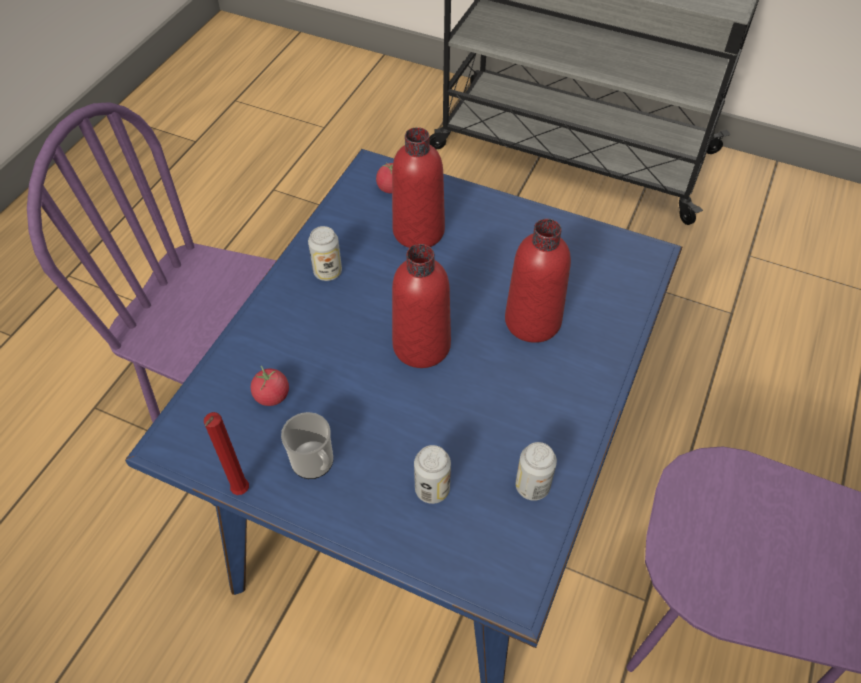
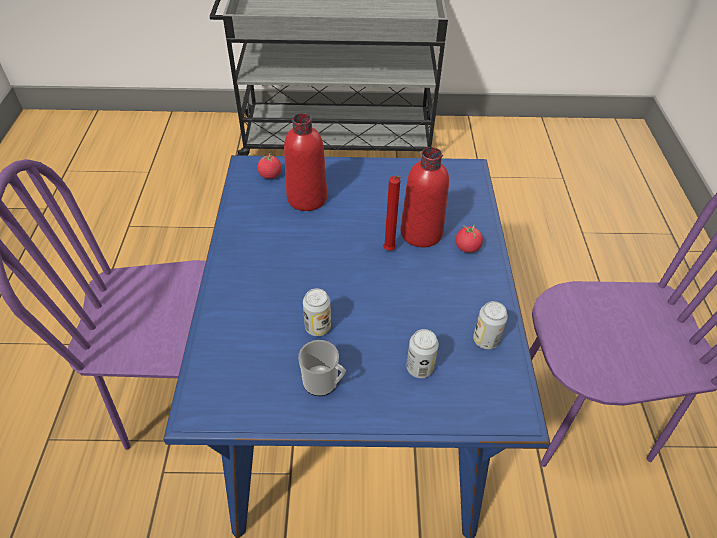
camera: 25 degrees left, 5 degrees down
(240, 493) = (277, 426): red candle -> red candle (390, 251)
(272, 395) = (261, 346): tomato -> tomato (467, 247)
(327, 272) = (255, 245): can -> can (318, 327)
(421, 345) = (354, 273): red bottle -> none

